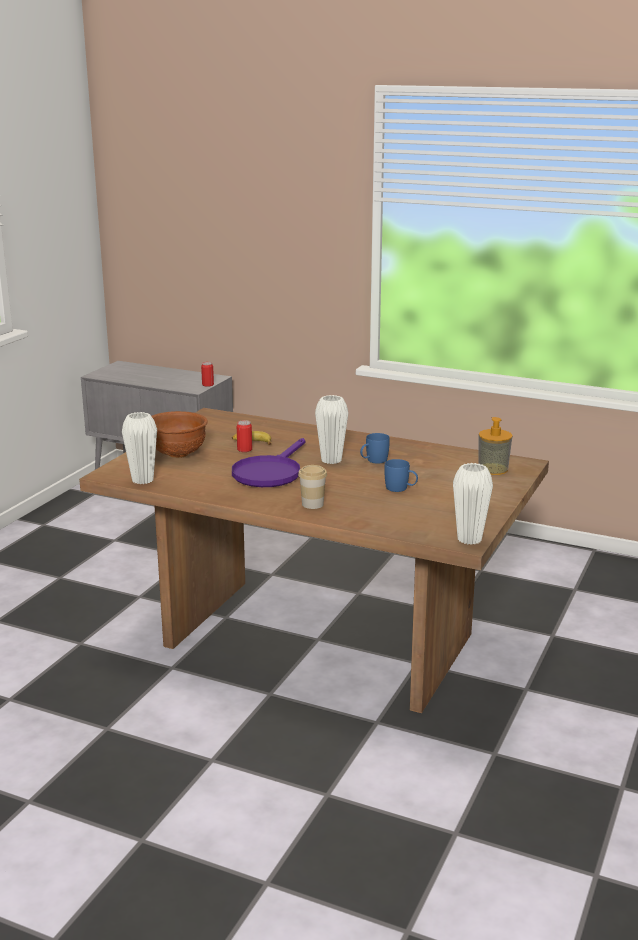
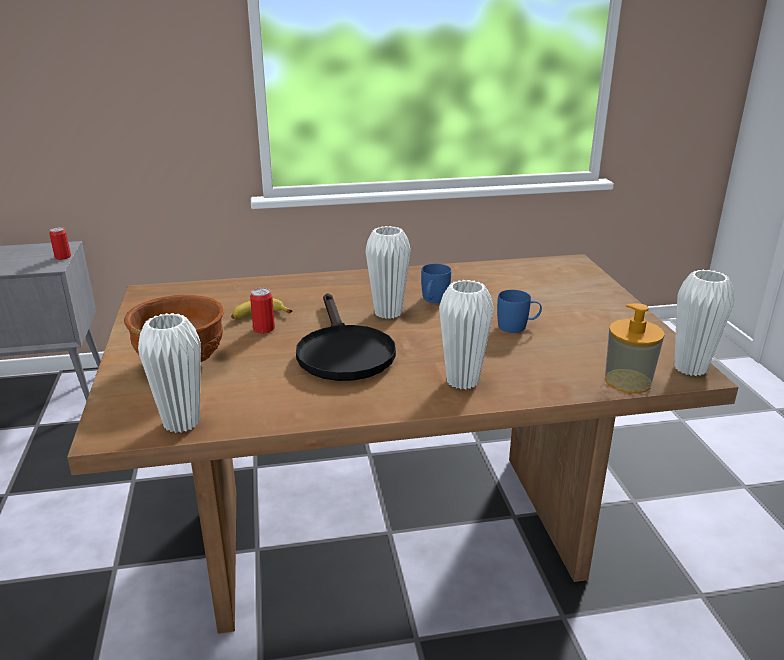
camera: 35 degrees left, 5 degrees up
(270, 472) = (343, 351): purple frying pan -> black frying pan
(312, 504) = (462, 381): cup -> white vase
(493, 469) = (558, 276): soap dispenser -> soap dispenser (628, 381)

